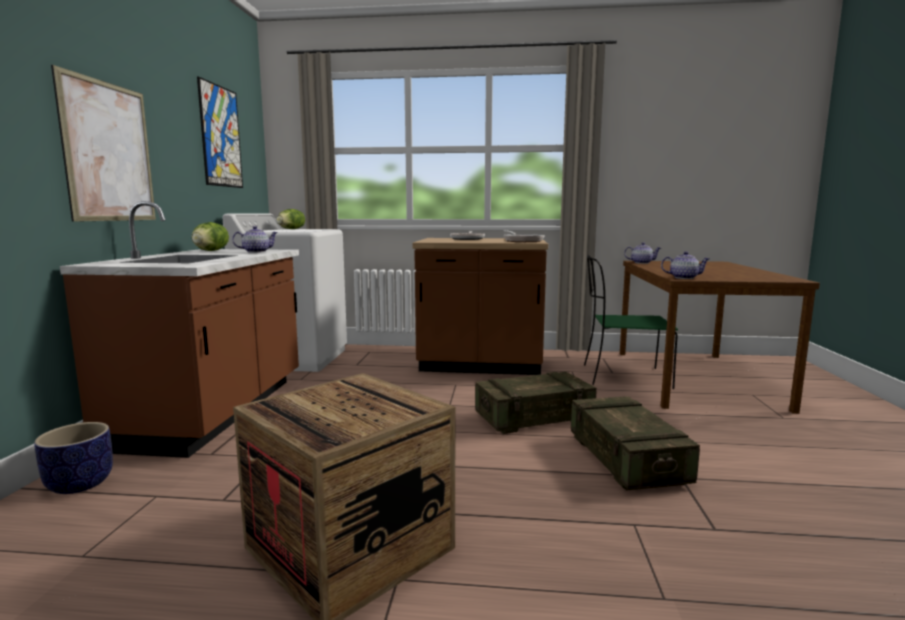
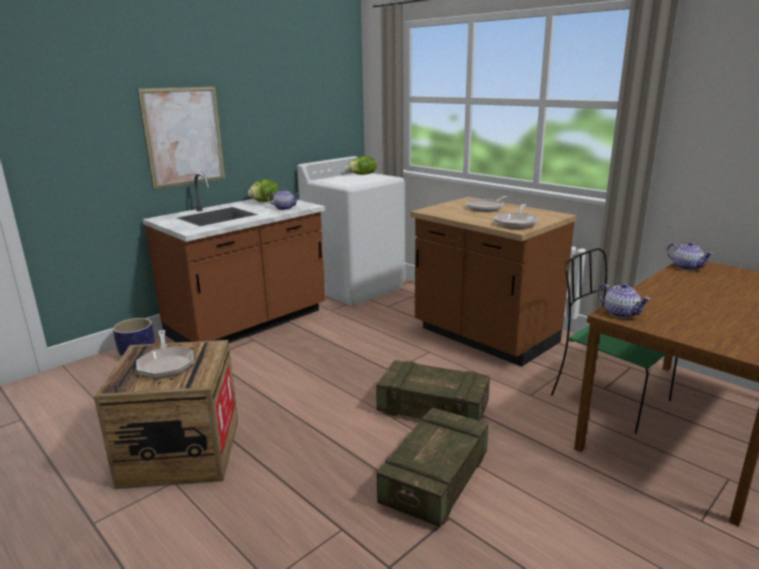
camera: 40 degrees right, 10 degrees up
(220, 136) = (302, 98): picture -> none
(341, 406) = (166, 364): none -> frying pan

